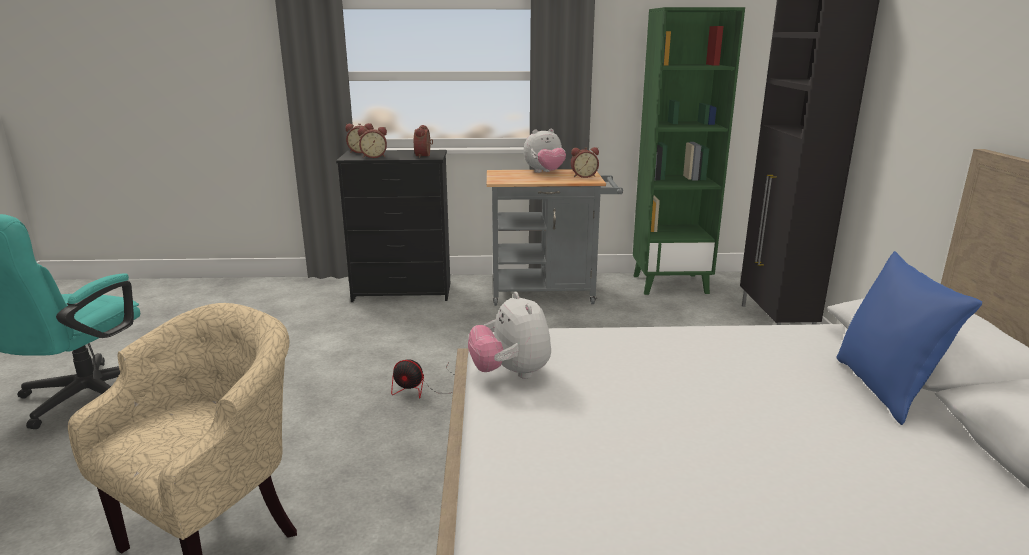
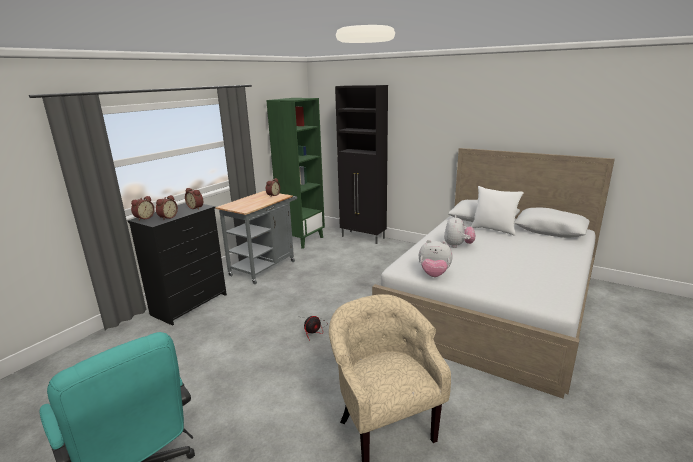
camera: 55 degrees left, 0 degrees up
(545, 172) = (249, 199): plush toy -> plush toy (458, 246)
(884, 389) = (494, 229): blue pillow -> white pillow

